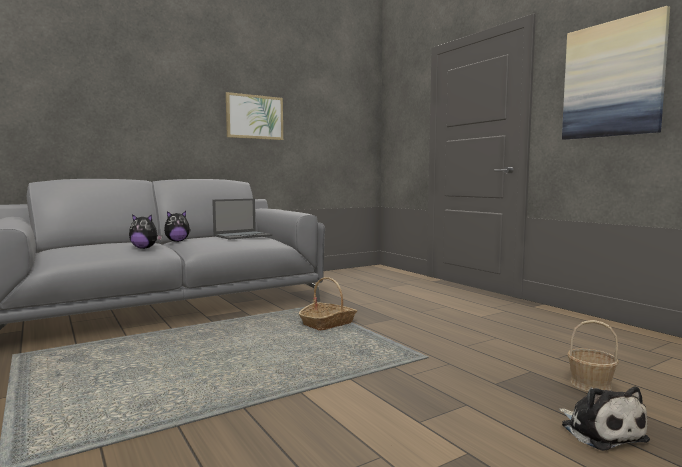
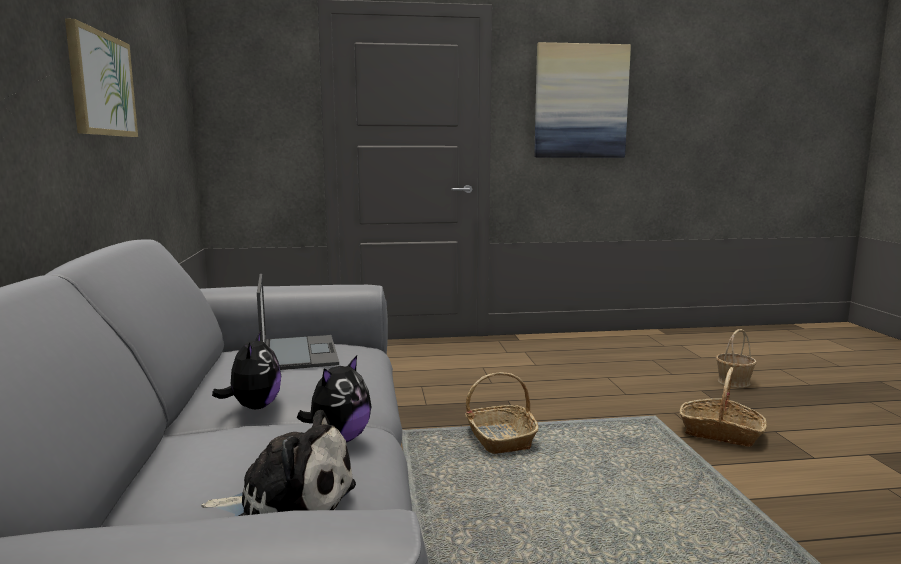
camera: 65 degrees left, 5 degrees up
(426, 381) = (720, 433): none -> basket
(600, 431) = (819, 405): plush toy -> plush toy (288, 506)

